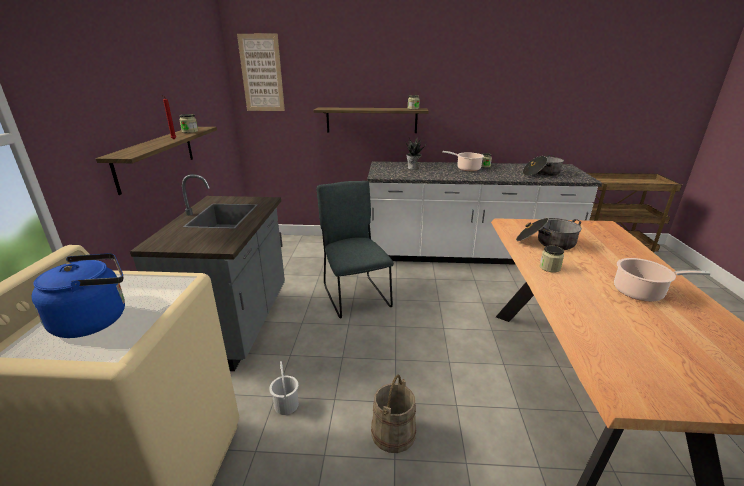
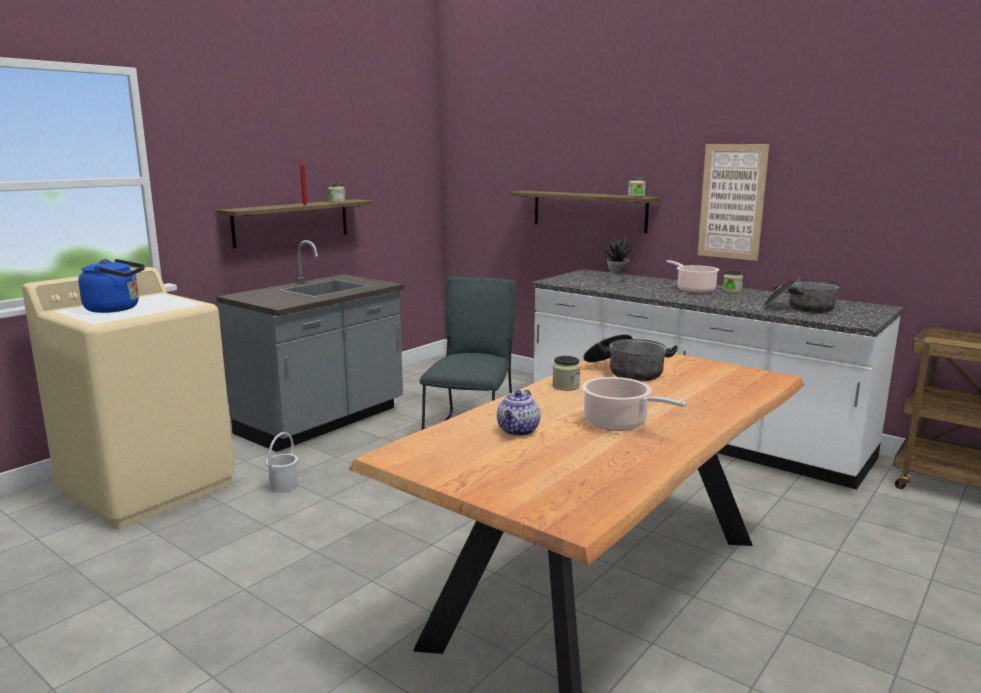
camera: 35 degrees right, 10 degrees down
(261, 73) = (471, 147): picture -> picture (732, 201)
(393, 432) = (341, 536): beige bucket -> none
(621, 325) = (518, 431): none -> teapot

